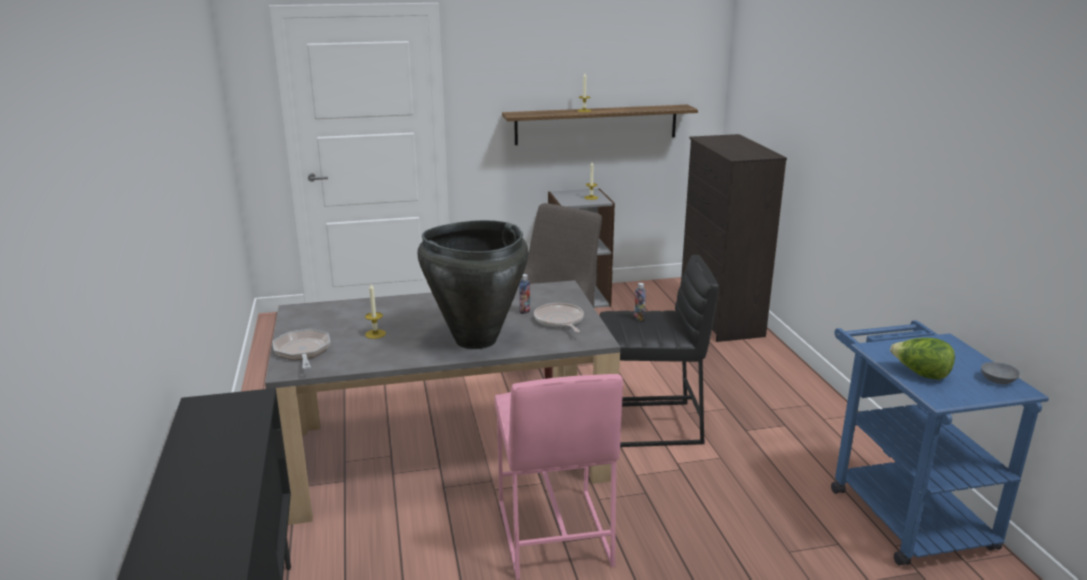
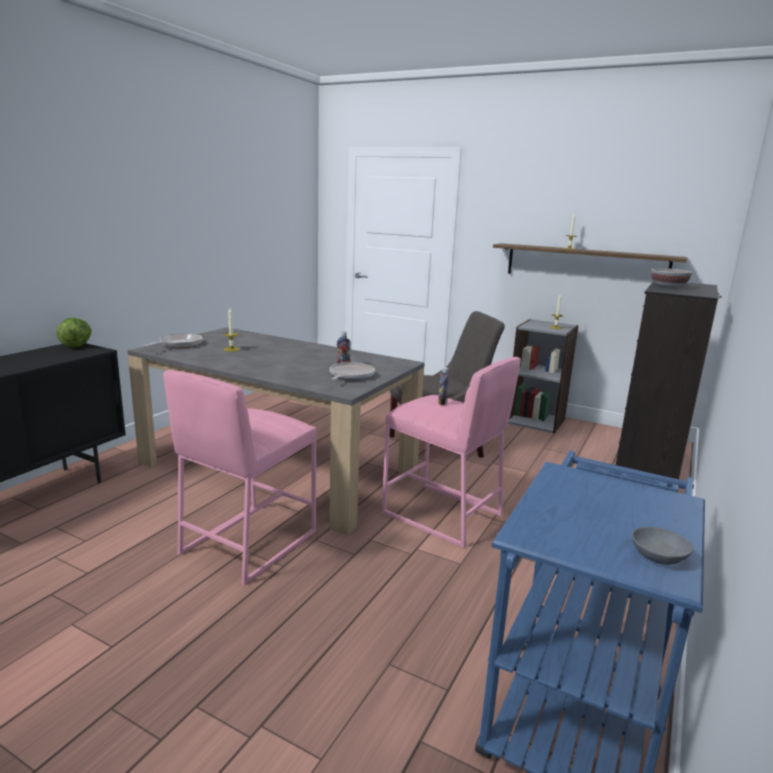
camera: 40 degrees right, 5 degrees down
(476, 340) = (273, 367): black vase -> none
(649, 425) = (442, 514): black stool -> pink stool
(726, 148) = (668, 286): none -> bowl
(920, 374) = (559, 508): lettuce -> lettuce (76, 345)

